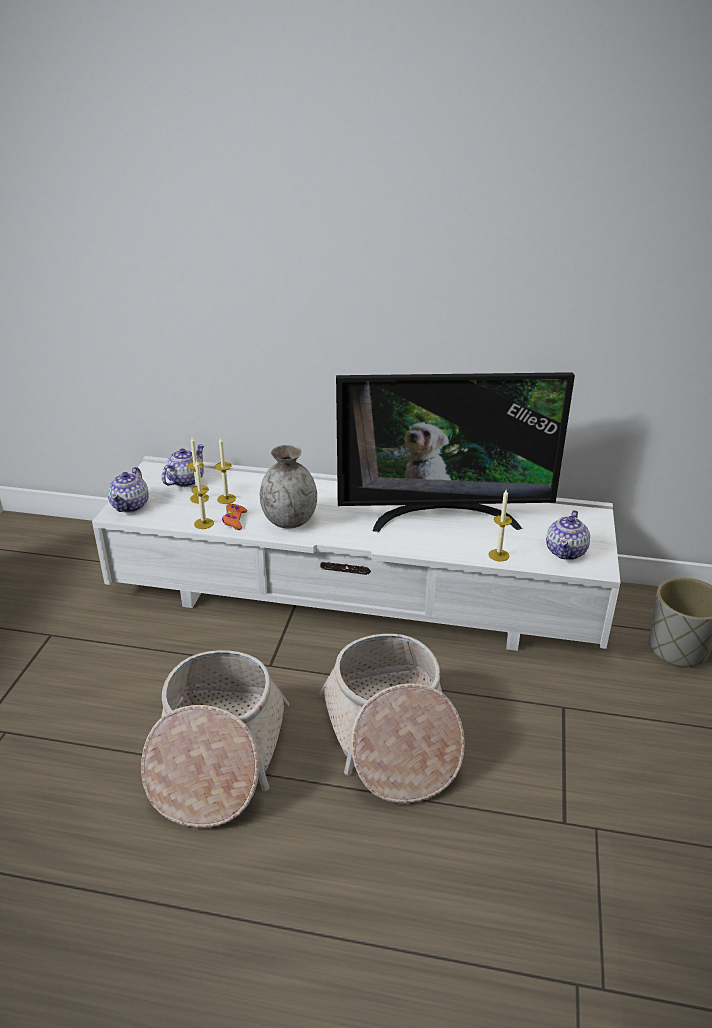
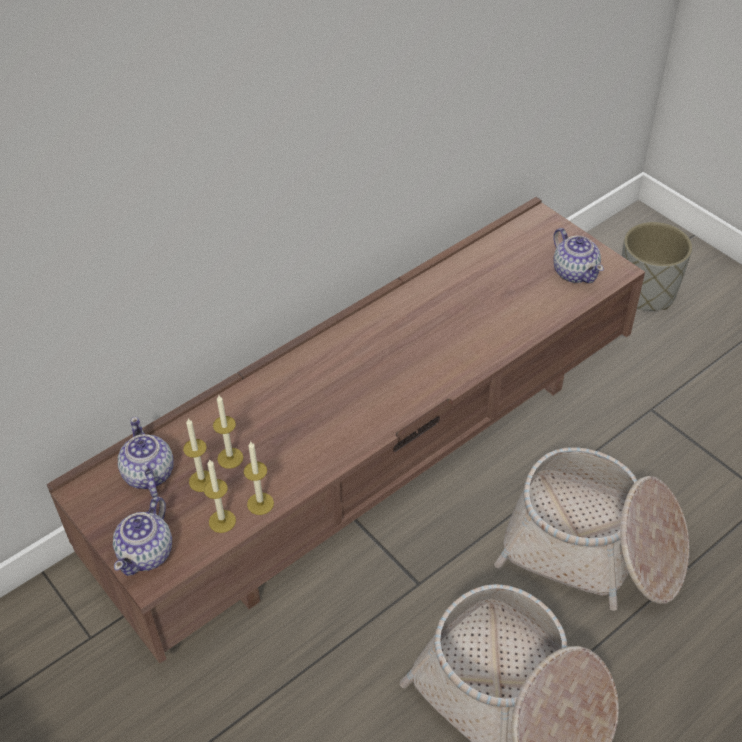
camera: 50 degrees left, 15 degrees up
(131, 505) = (147, 553): teapot -> teapot turned 60 degrees clockwise
(234, 520) = (282, 474): orange game controller -> none
(289, 520) = (331, 428): grey vase -> none
(356, 591) = (371, 446): white tv stand -> brown tv stand
(444, 515) = (442, 311): television -> none
(498, 555) = (539, 316): candle -> candle (222, 521)

